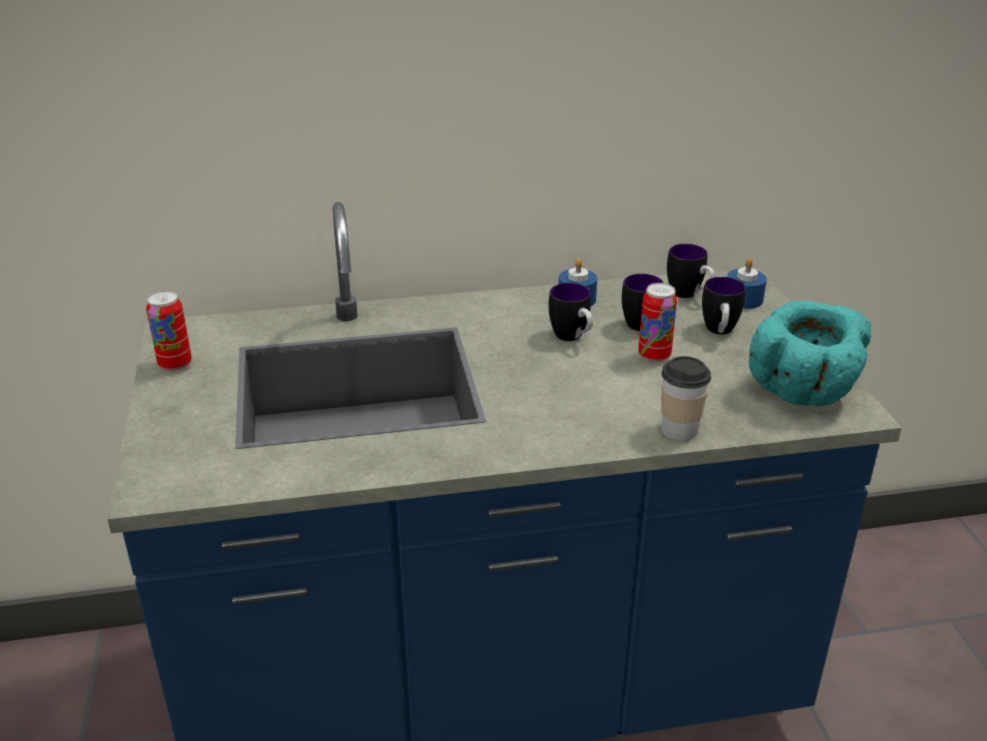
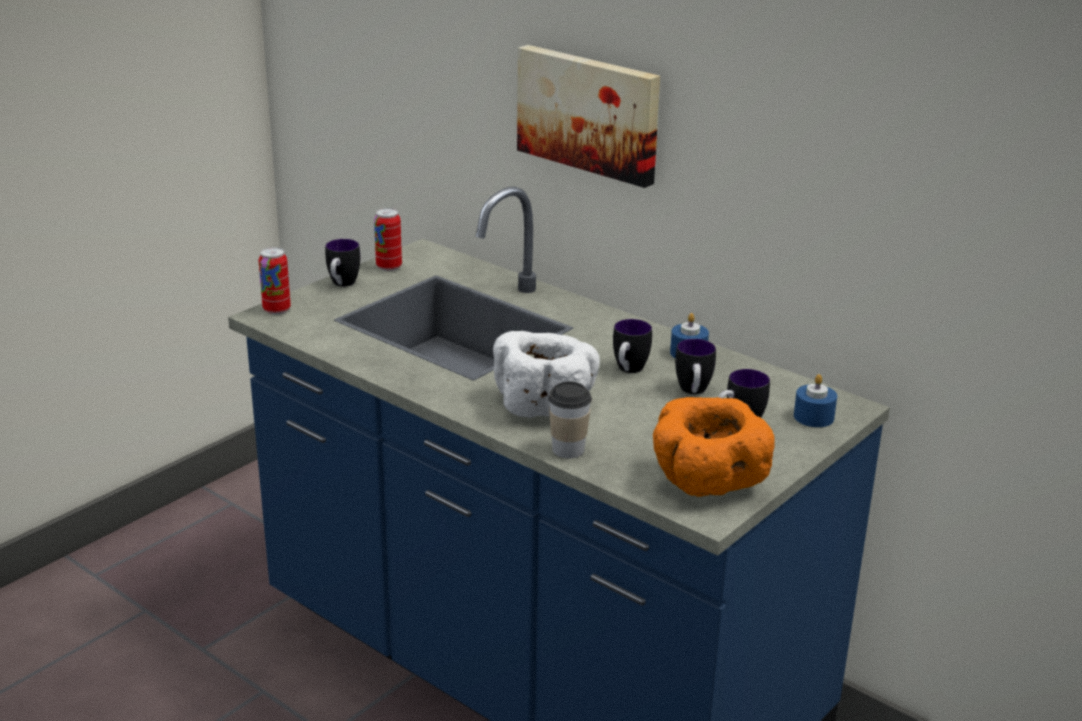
camera: 50 degrees right, 5 degrees down
(380, 91) = (590, 113): none -> picture
(584, 405) = (545, 405): none -> white bowl
(654, 356) = (656, 408): can -> can (276, 310)
(689, 295) = (777, 393): mug -> mug (342, 285)
(805, 390) = (707, 484): turquoise bowl -> orange bowl

